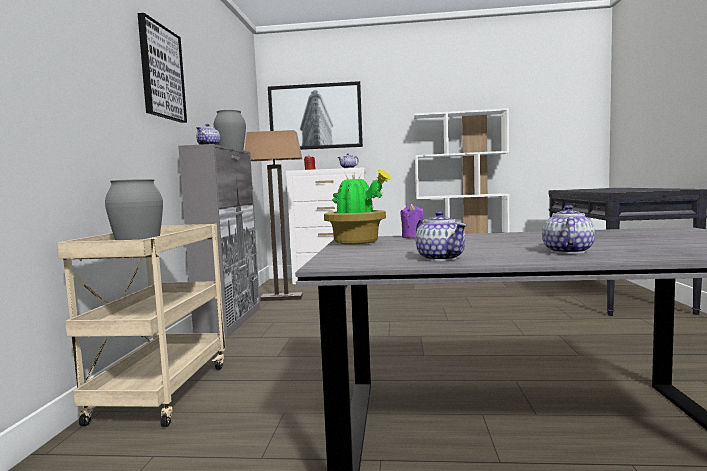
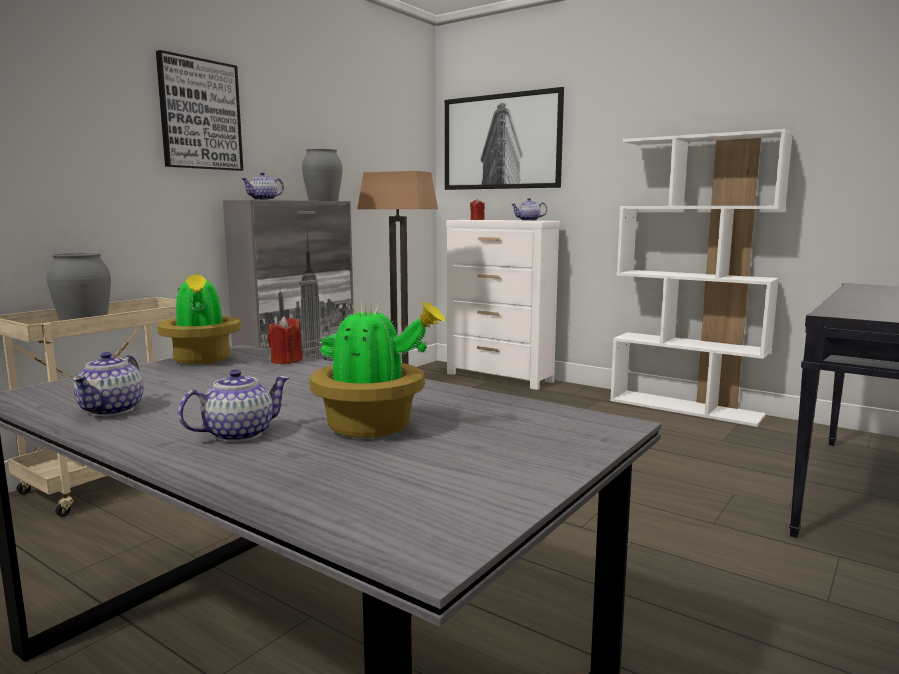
camera: 30 degrees right, 5 degrees up
(413, 237) = (286, 361): purple candle -> red candle
(609, 241) = (373, 428): none -> potted plant

